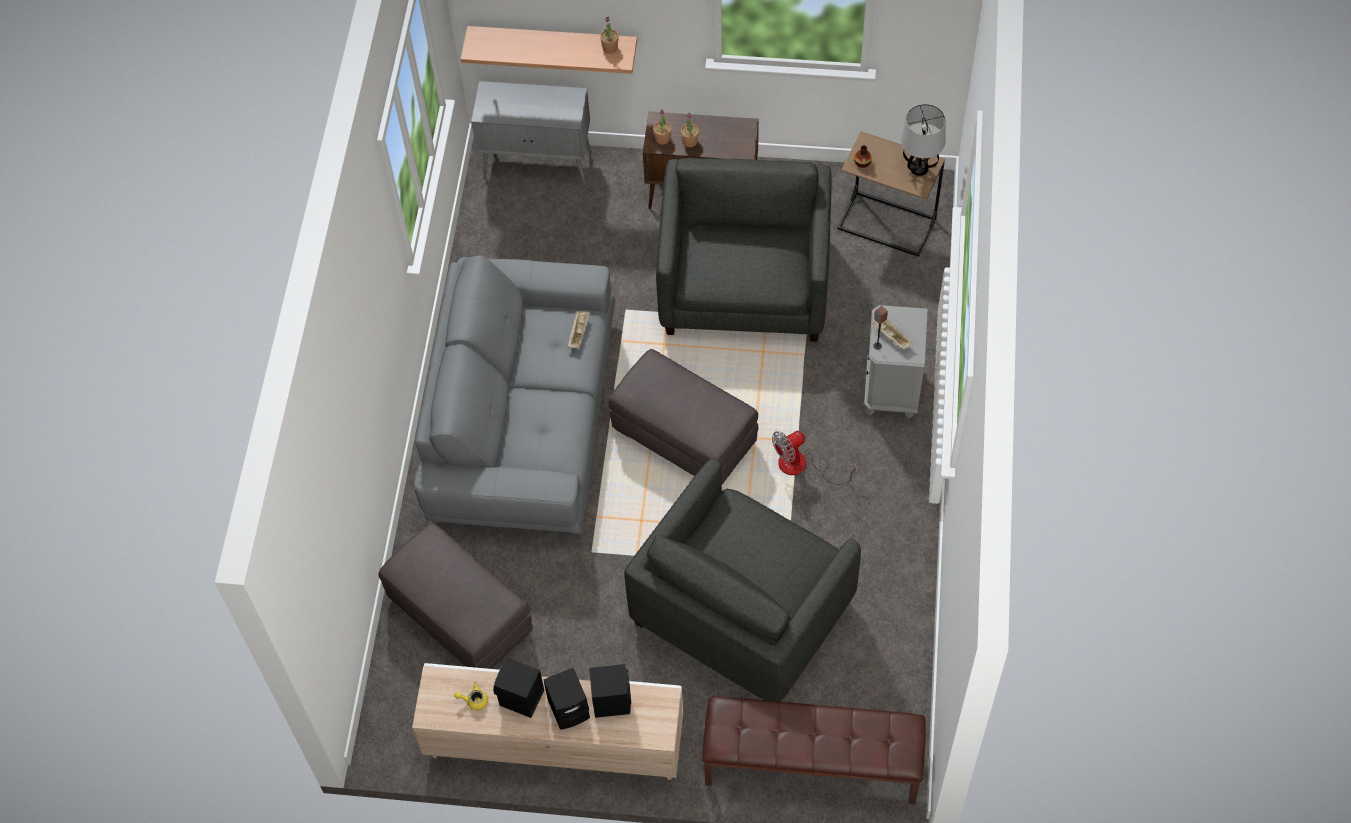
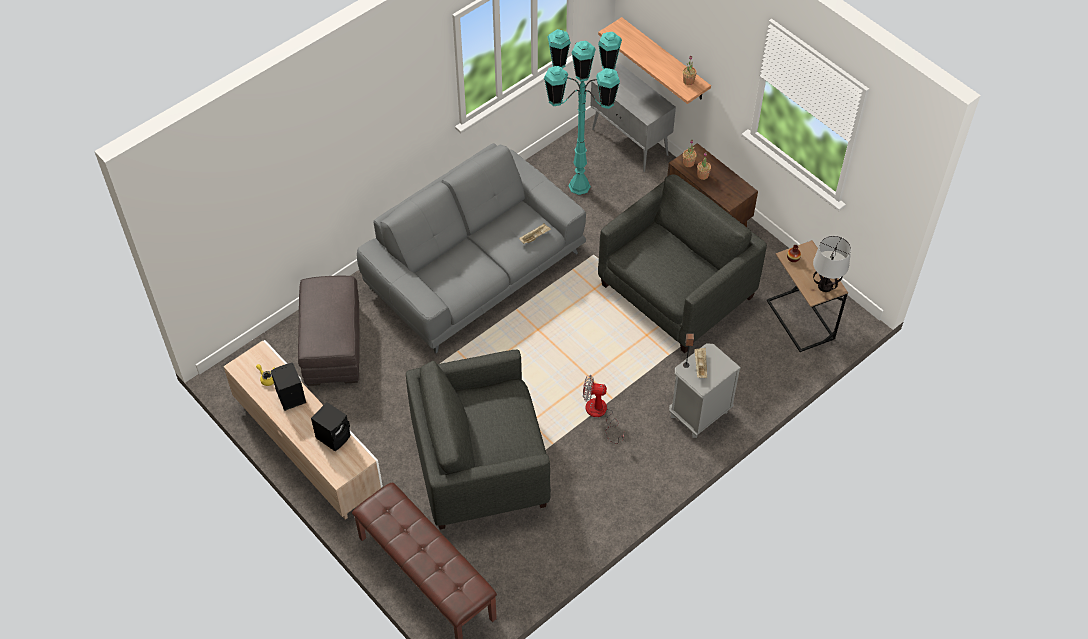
camera: 40 degrees right, 5 degrees down
(535, 248) = (579, 185): none -> turquoise floor lamp
(570, 709) = (308, 423): black speaker -> none
(685, 436) = (552, 347): grey ottoman -> none

